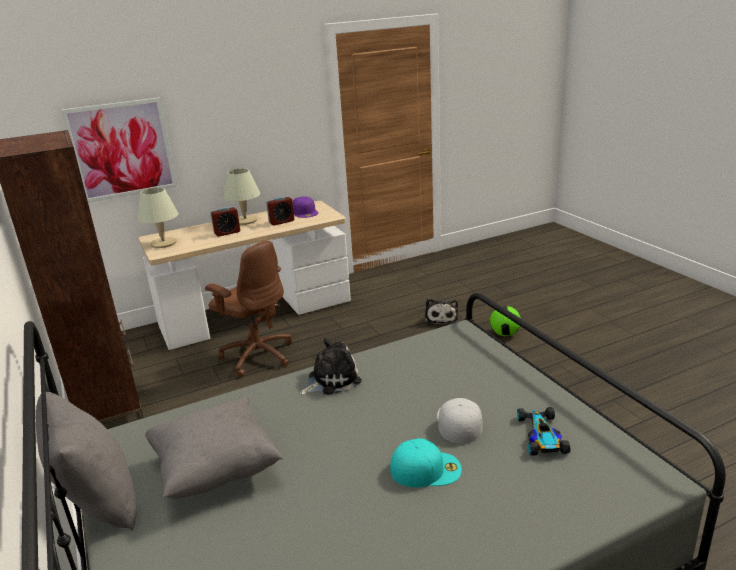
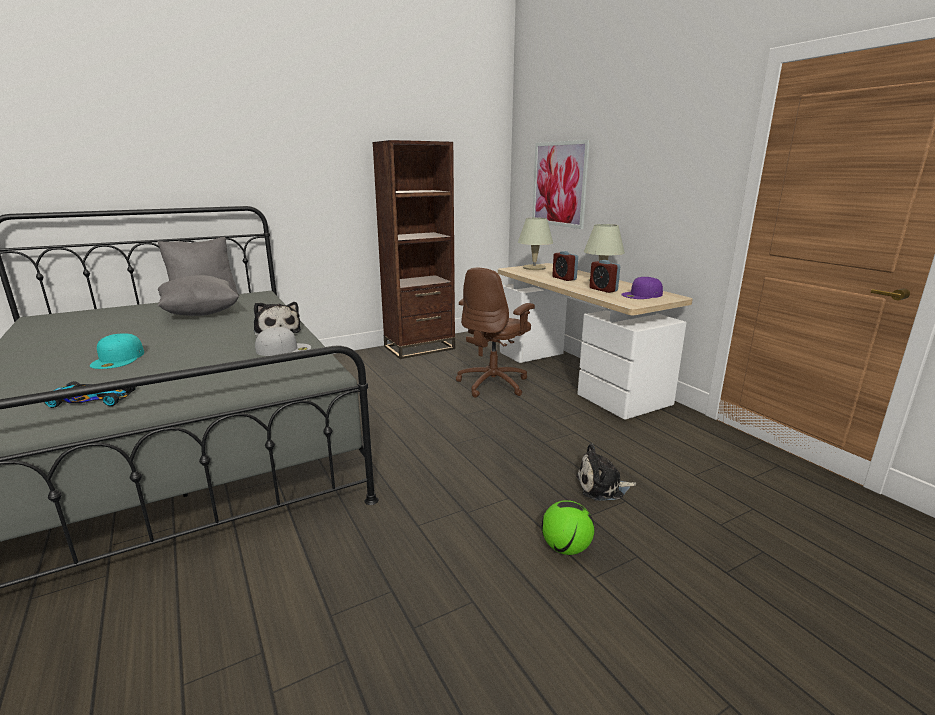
camera: 85 degrees right, 5 degrees down
(458, 422) = (161, 369): white cap -> white cap (284, 349)

